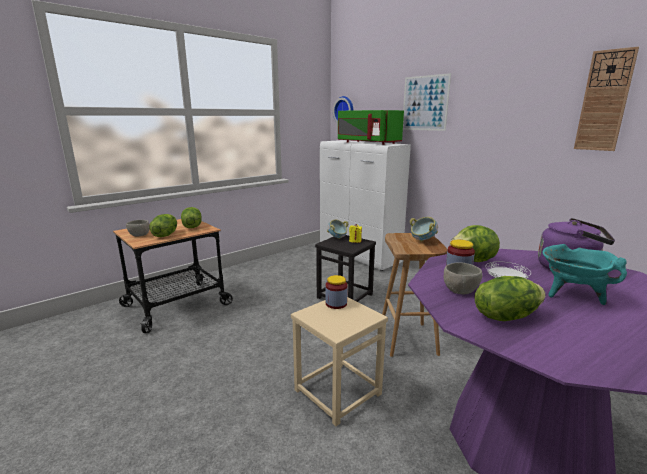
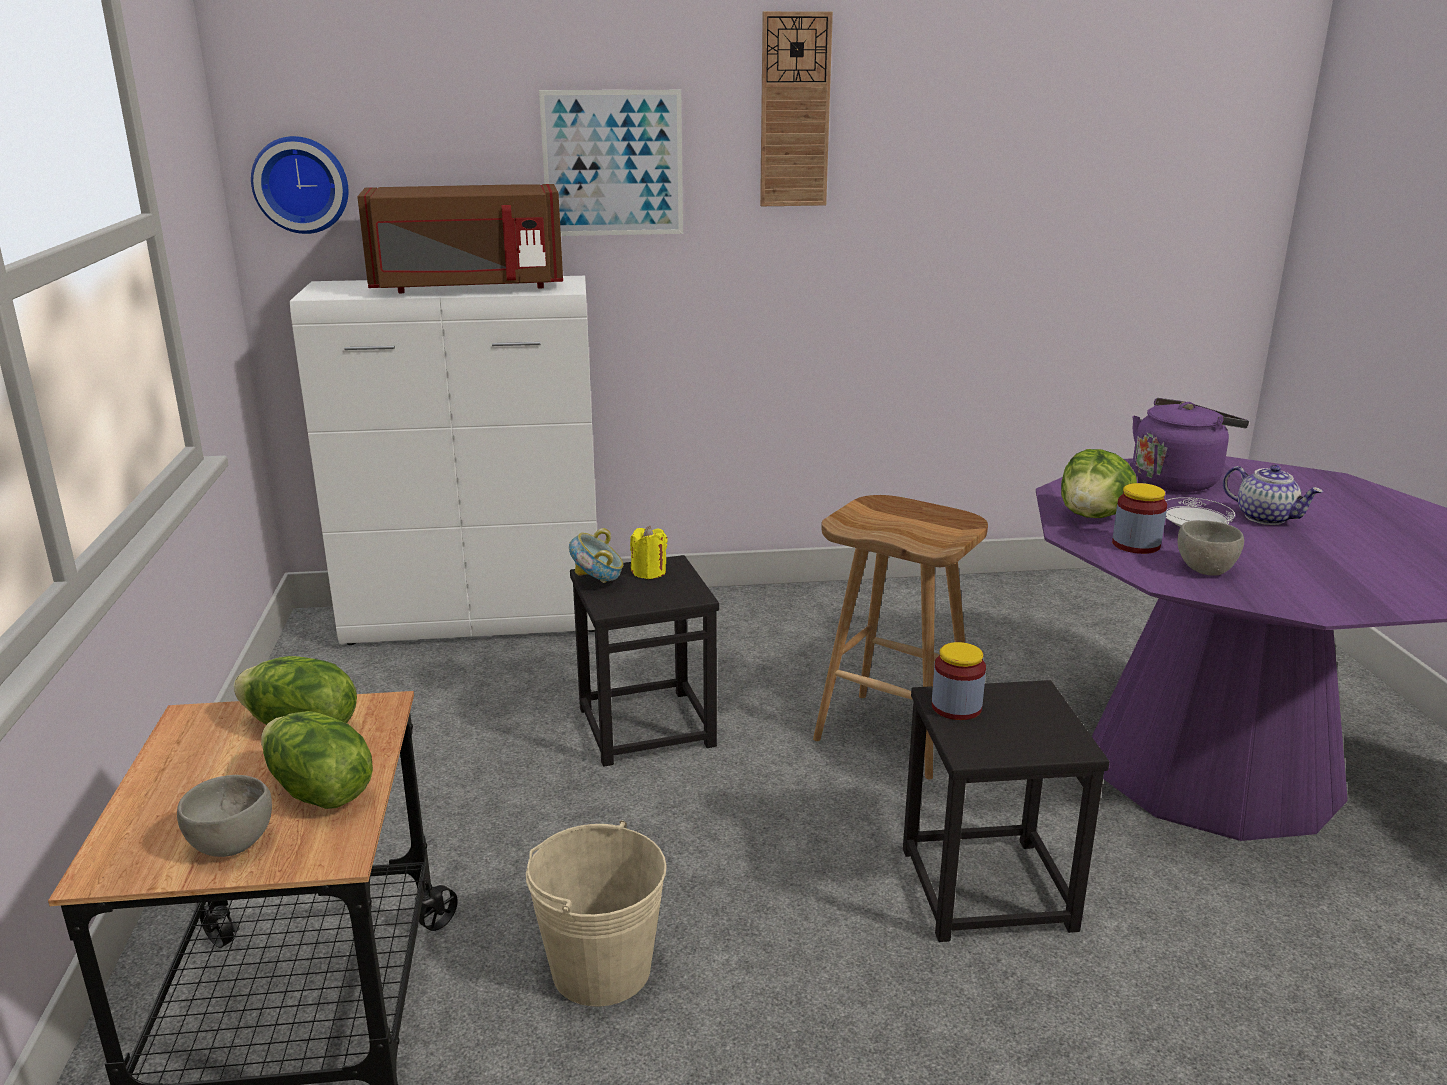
camera: 55 degrees left, 5 degrees up
(227, 332) = (601, 969): none -> beige bucket
(337, 391) = (985, 888): beige stool -> black stool
(367, 143) = (467, 287): green microwave -> brown microwave
(422, 240) = (900, 512): bowl -> none
(505, 316) = (1307, 577): lettuce -> none
(572, 295) = (1266, 518): turquoise cooking pot -> teapot
(604, 101) = (1001, 166): wall clock -> wall clock (794, 111)

